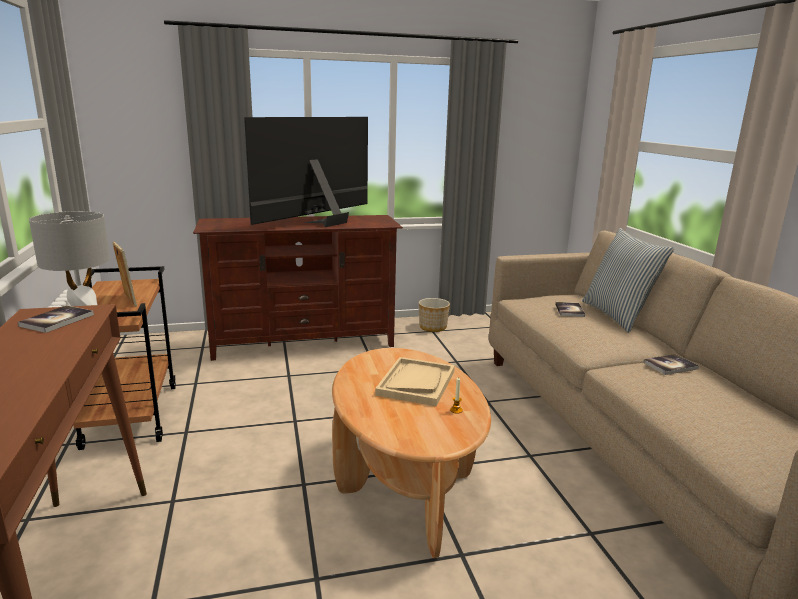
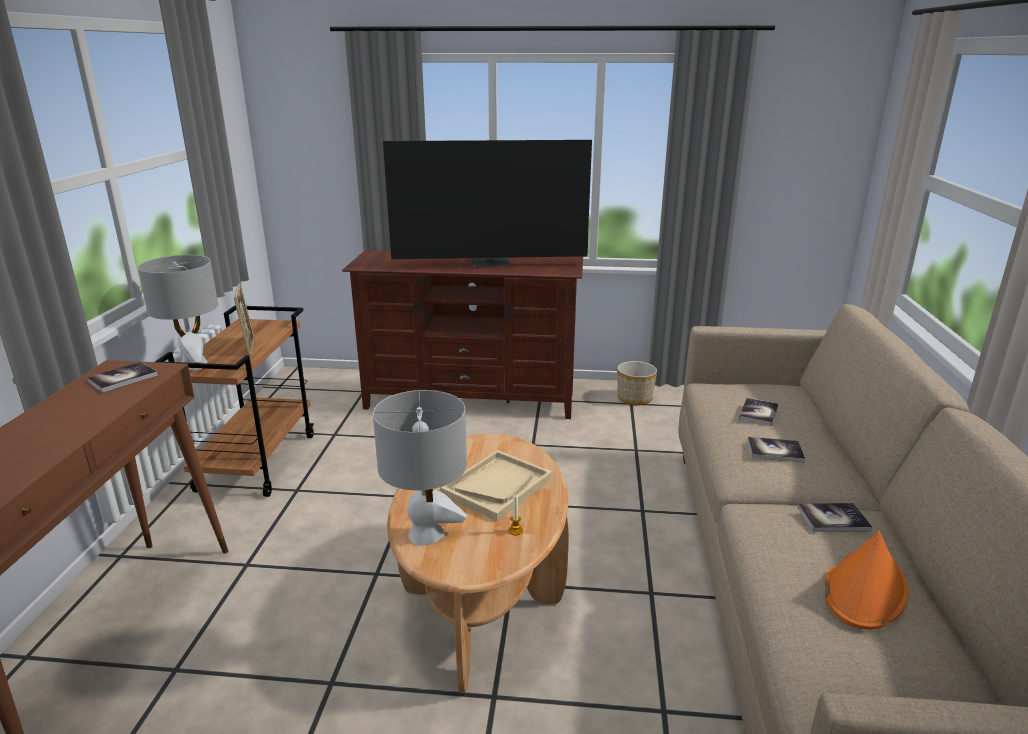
camera: 20 degrees right, 5 degrees up
(321, 222) = (491, 263): television -> television turned 150 degrees counterclockwise
(387, 424) = (426, 535): none -> grey table lamp
(601, 331) = (775, 451): none -> book
(617, 316) = (824, 430): pillow -> none
(725, 402) = (864, 590): none -> orange hat

